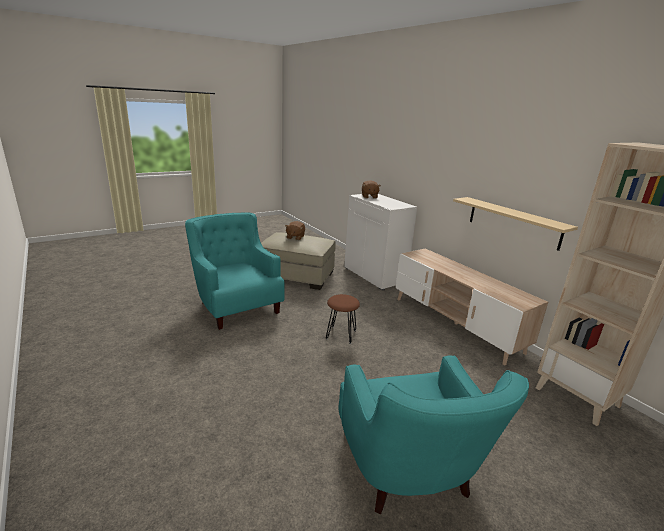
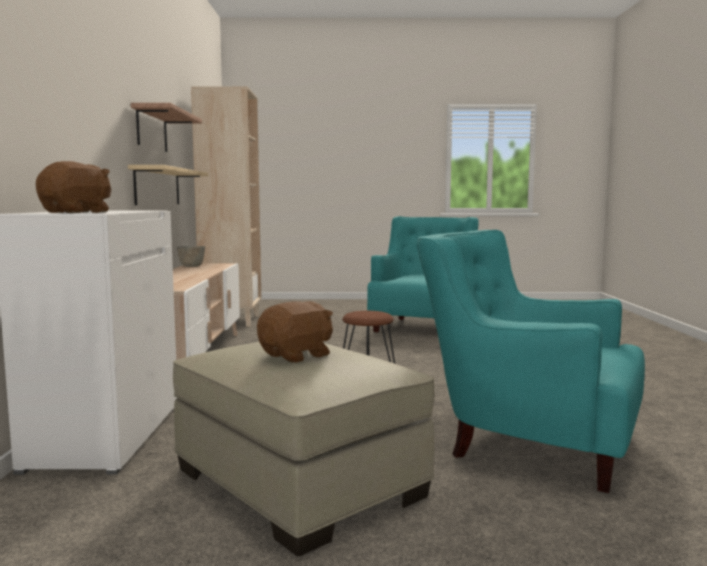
camera: 145 degrees left, 15 degrees down
(236, 305) = (525, 442): turquoise armchair -> turquoise armchair turned 120 degrees clockwise
(512, 291) = (191, 266): none -> grey bowl
(515, 181) = (152, 130): none -> shelf

